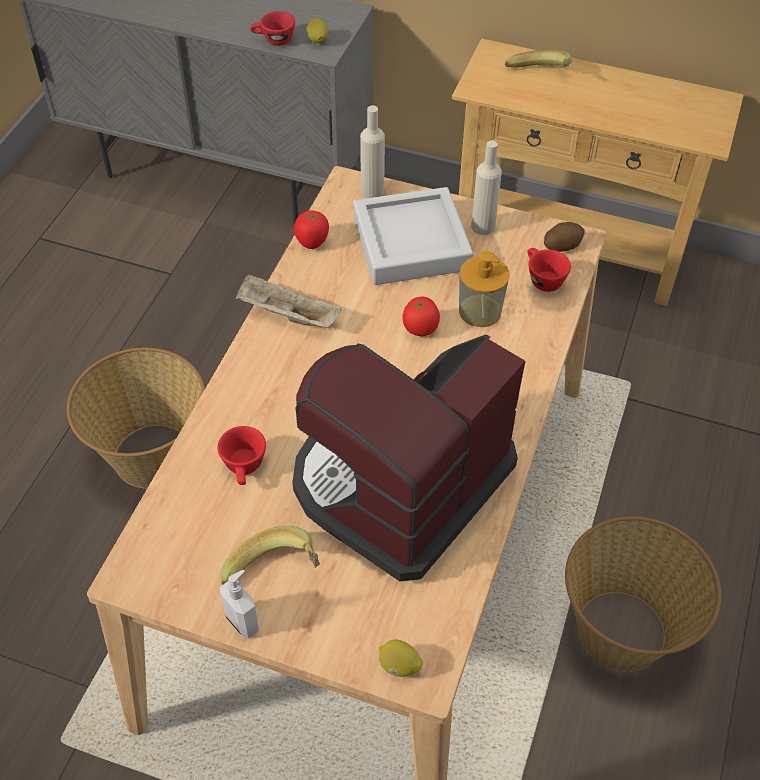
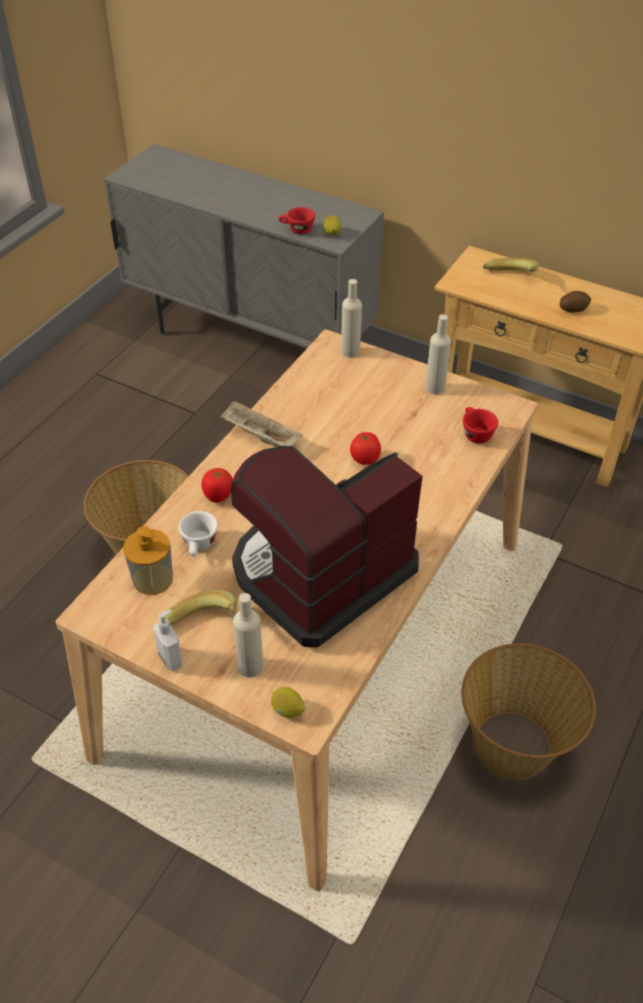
camera: 10 degrees right, 5 degrees down
(245, 468) = (199, 546): red cup -> white cup
(312, 242) = (292, 384): tomato -> tomato (218, 496)
(341, 616) = (250, 666): none -> beige bottle
(411, 243) = (373, 394): grey tray -> none
(480, 311) = (417, 451): soap dispenser -> soap dispenser (152, 579)
(562, 245) = (498, 409): potato -> potato (573, 309)

